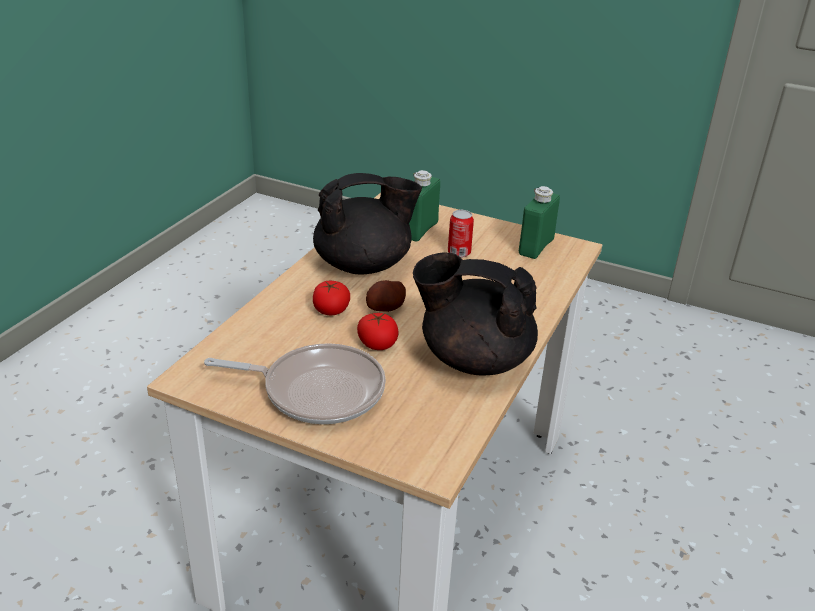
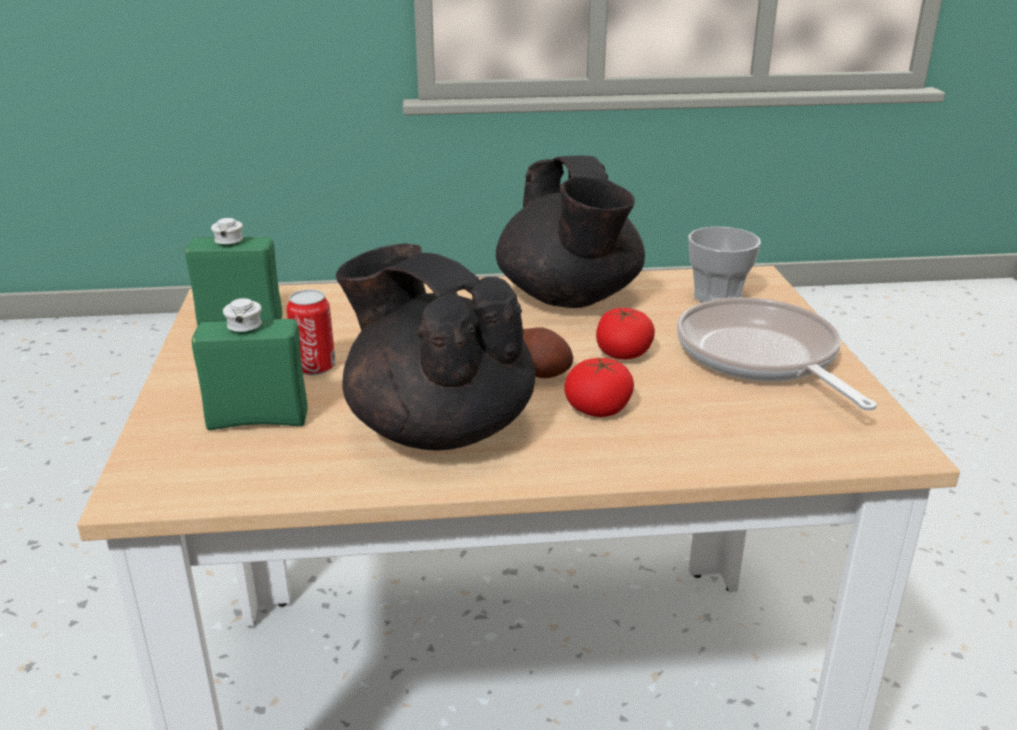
camera: 120 degrees left, 5 degrees down
(417, 425) = (717, 296): none -> cup

